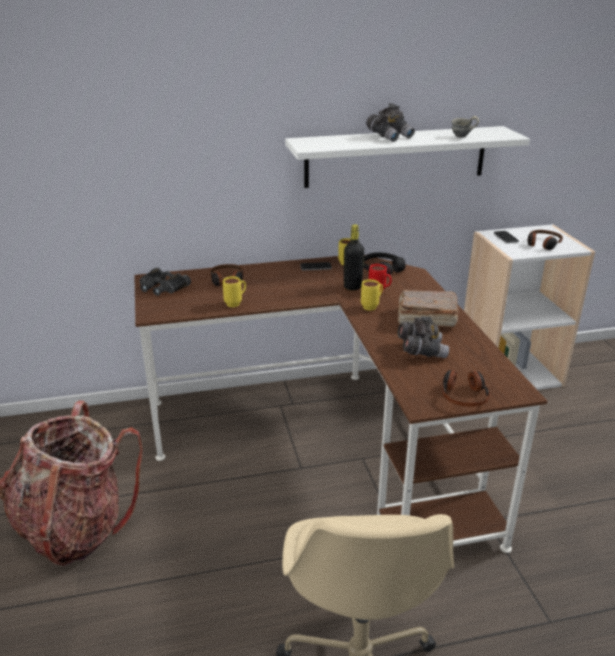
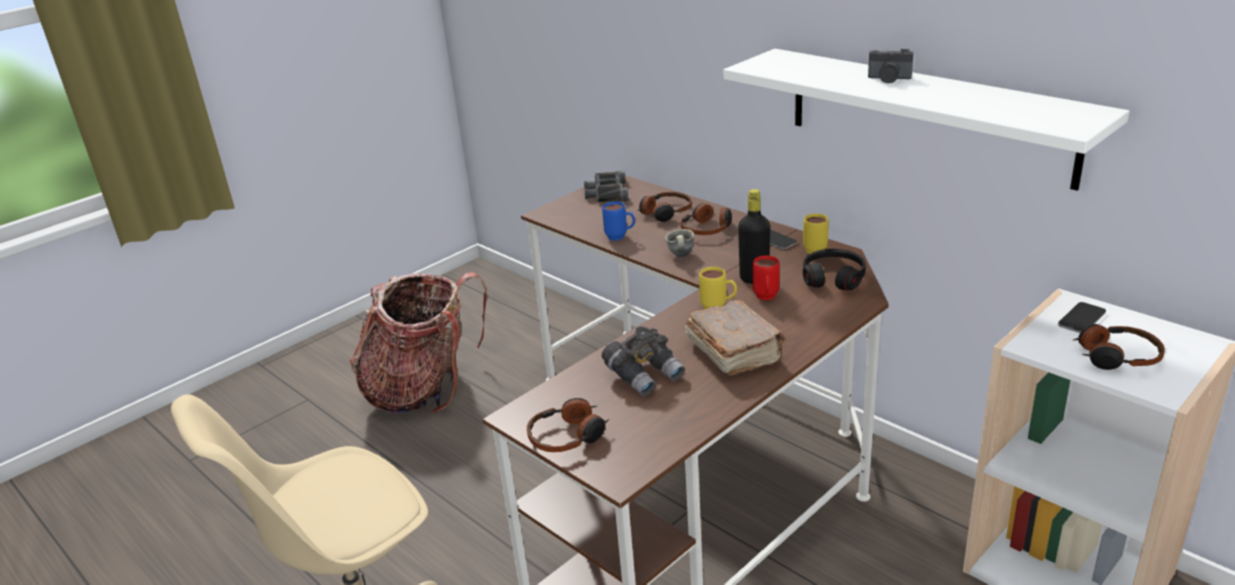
camera: 60 degrees right, 0 degrees up
(236, 303) = (620, 237): yellow mug -> blue mug
(271, 277) = (707, 229): none -> headphones
(390, 137) = (889, 79): grey binoculars -> camera
(462, 137) = (982, 107): grey mug -> grey mug (679, 256)

